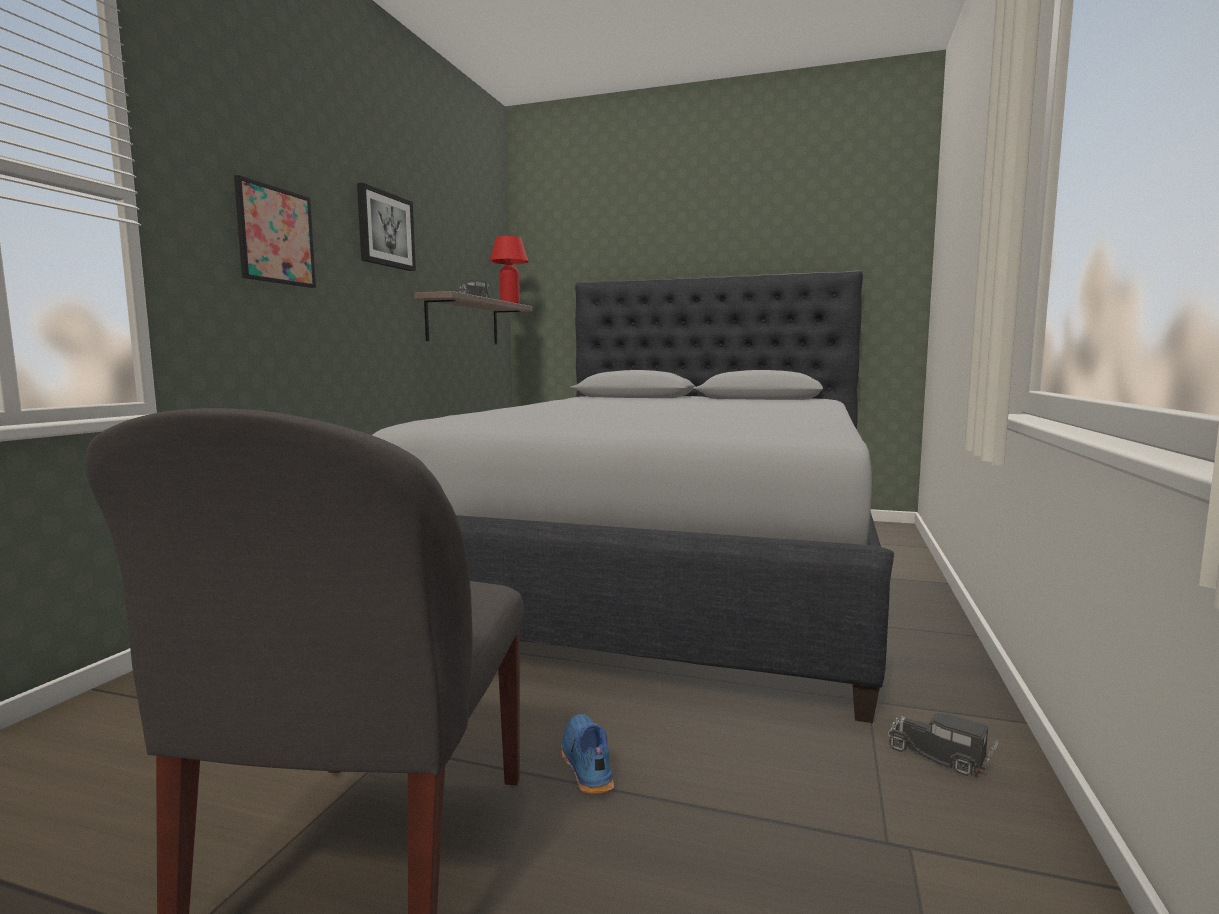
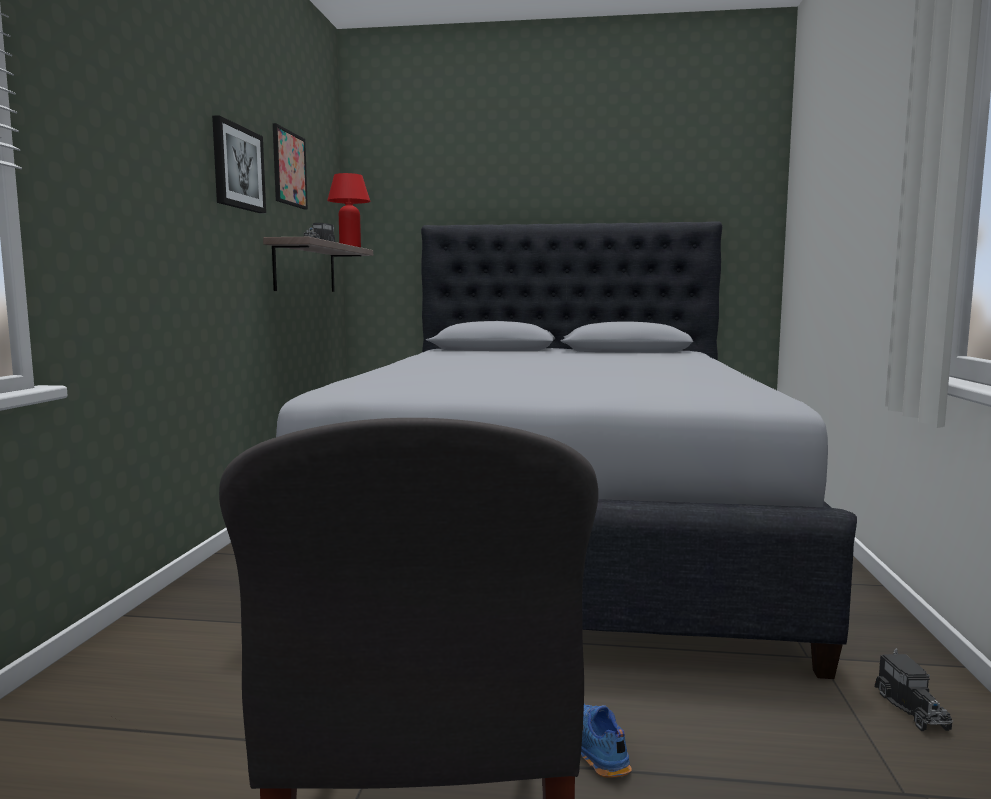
camera: 10 degrees left, 0 degrees up
(276, 235) = (140, 176): picture -> picture (289, 168)
(941, 757) = (909, 707): toy truck -> toy truck turned 120 degrees counterclockwise

